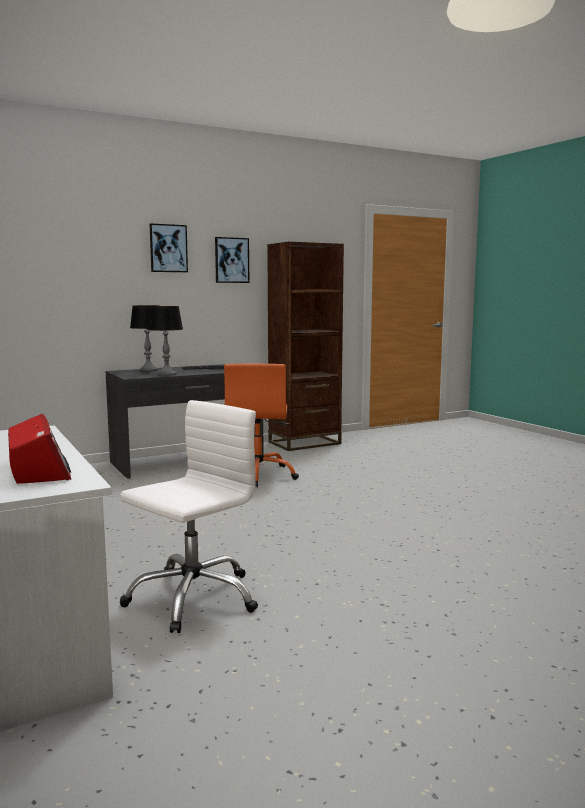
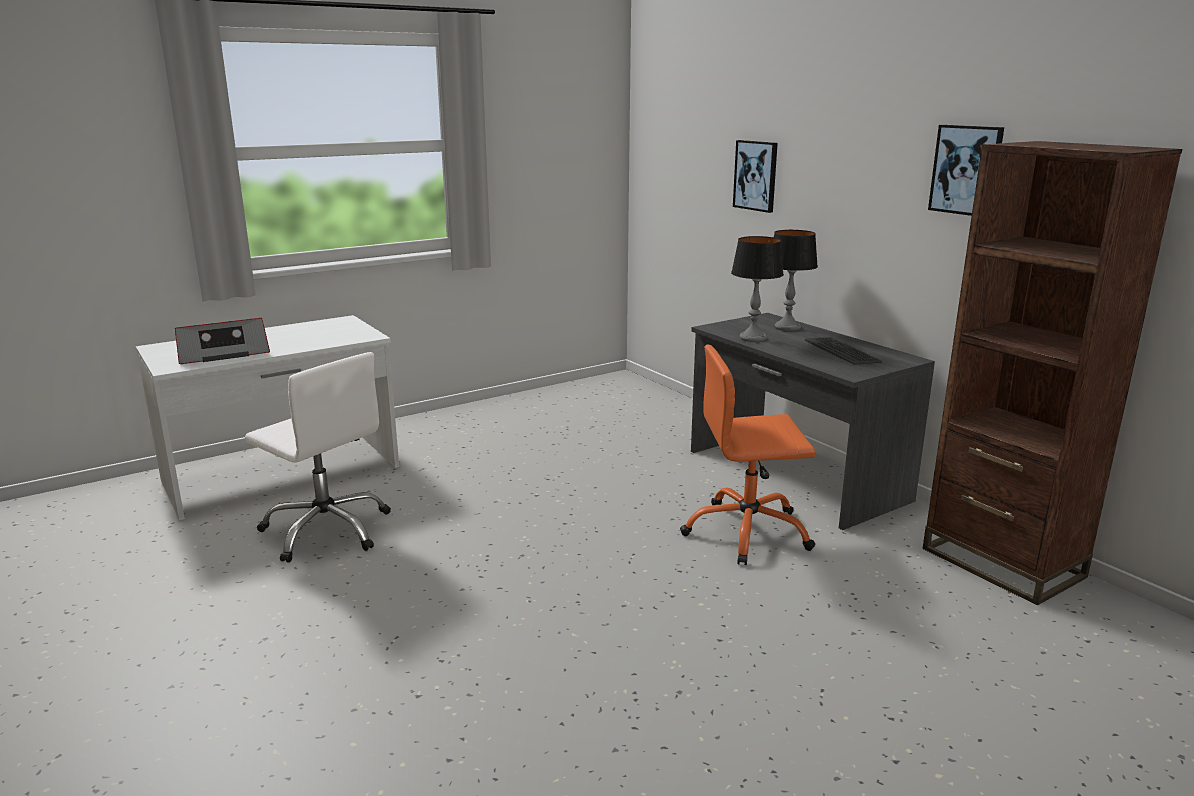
camera: 85 degrees right, 10 degrees up
(168, 248) = (868, 144): picture -> picture (756, 175)

